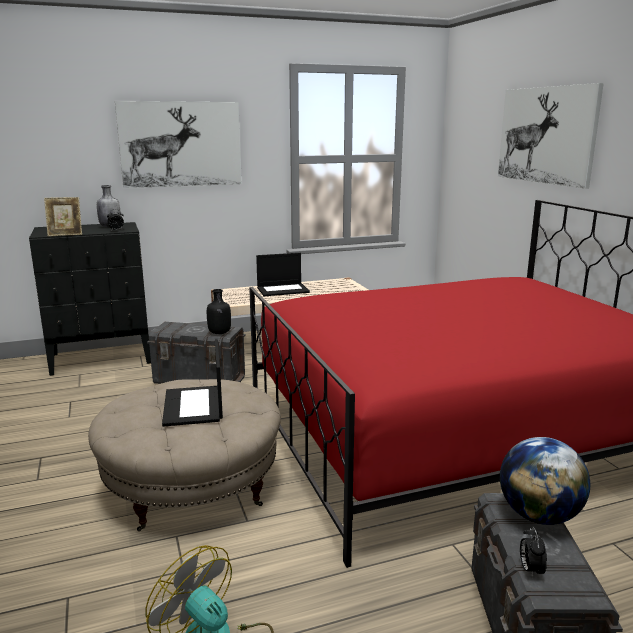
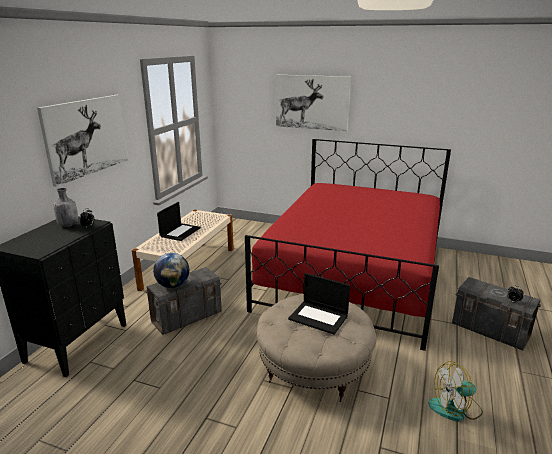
camera: 50 degrees left, 5 degrees up
(65, 234) = (60, 244): picture frame -> none
(219, 333) = (204, 276): black bottle -> none
(538, 515) = (482, 284): globe -> globe (173, 285)

